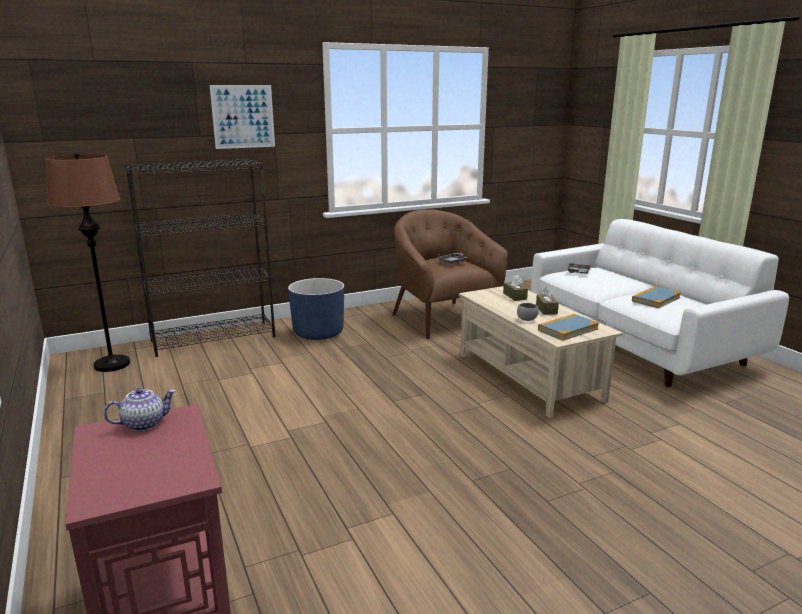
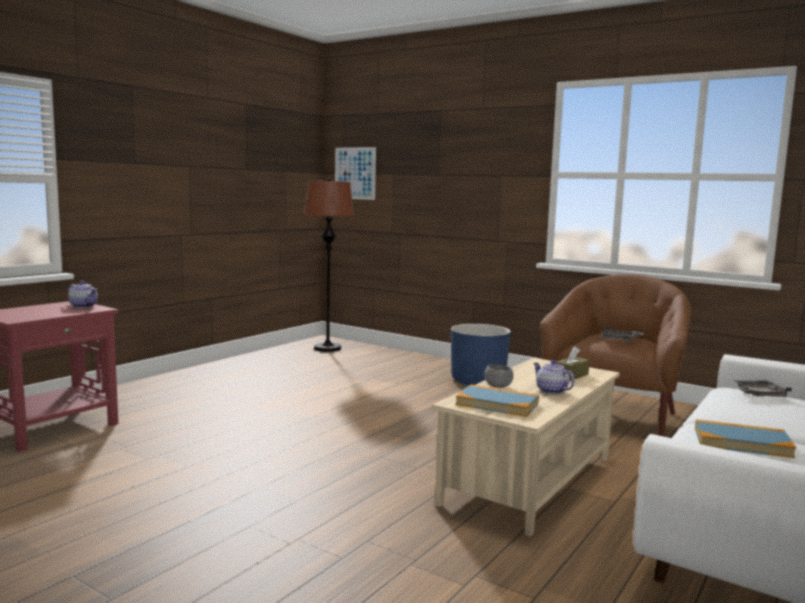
camera: 60 degrees right, 10 degrees down
(214, 338) = (409, 358): black bookcase -> none
(243, 116) = (473, 158): picture -> picture (355, 173)
(546, 309) = (551, 391): brown tissue box -> teapot

